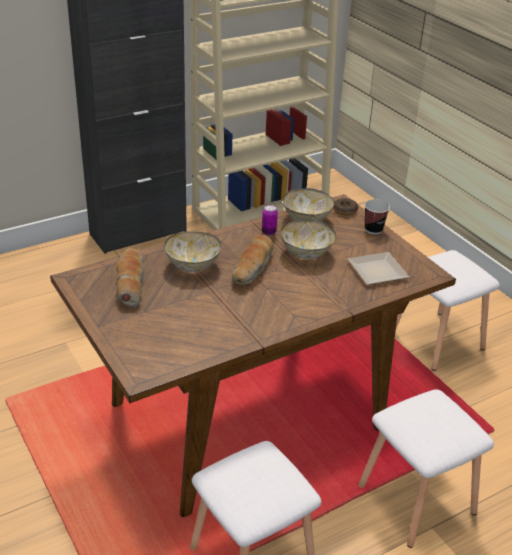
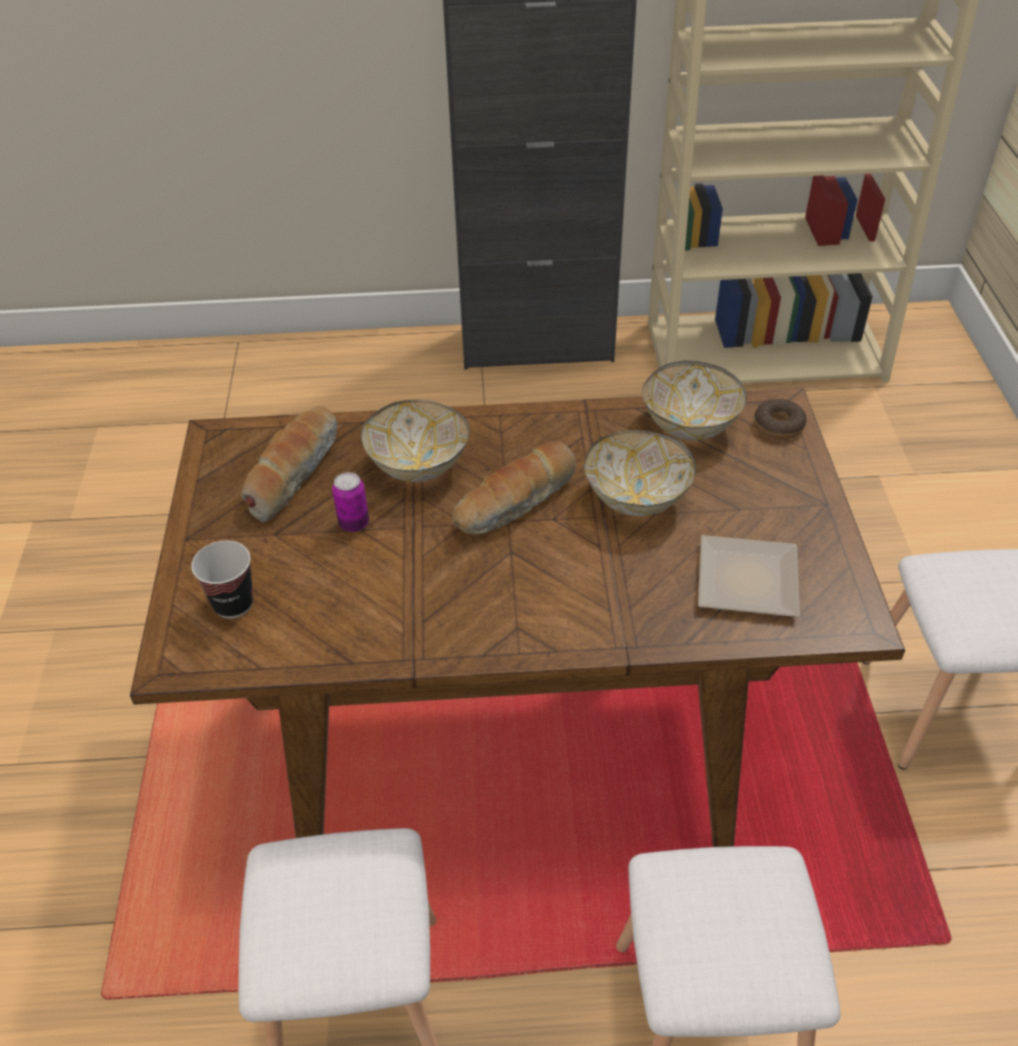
camera: 30 degrees right, 10 degrees up
(269, 232) = (599, 434): can -> can (354, 523)
(373, 229) = (806, 483): cup -> cup (233, 603)

